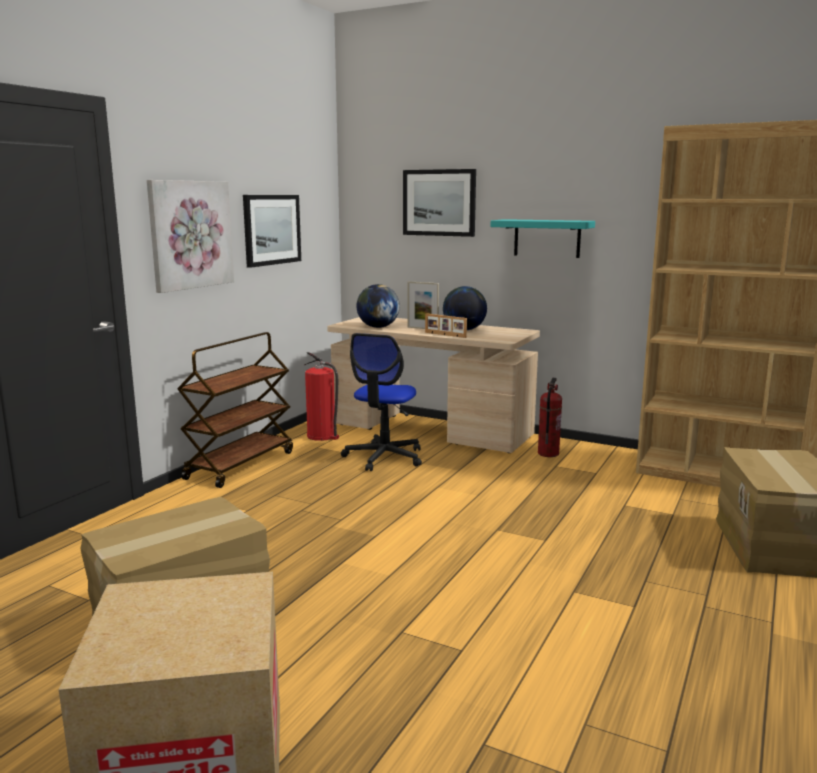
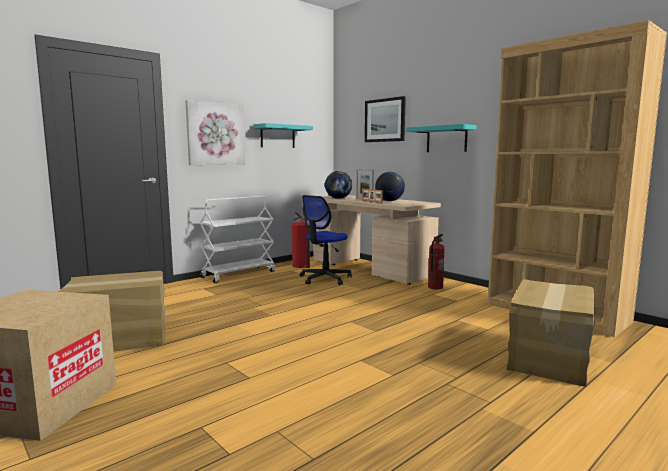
camera: 20 degrees right, 5 degrees down
(240, 465) = (239, 274): brown cart -> white cart
(272, 229) = (277, 136): picture -> turquoise shelf

